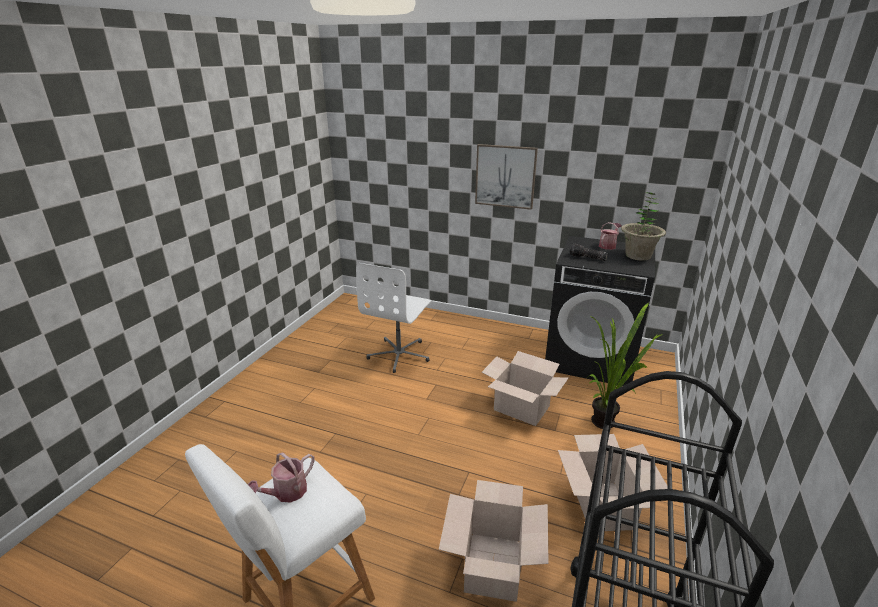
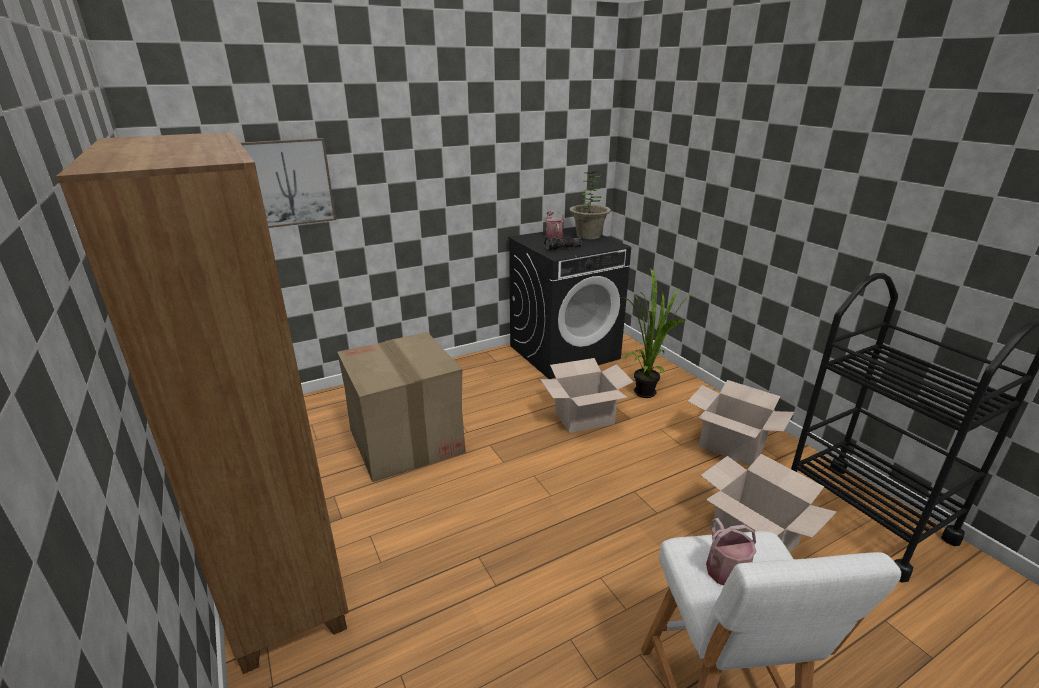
camera: 50 degrees left, 0 degrees up
(266, 380) = (284, 575): none -> brown bookcase
(399, 355) = (406, 441): white office chair -> cardboard box
(505, 176) = (432, 184): picture -> picture (287, 183)

